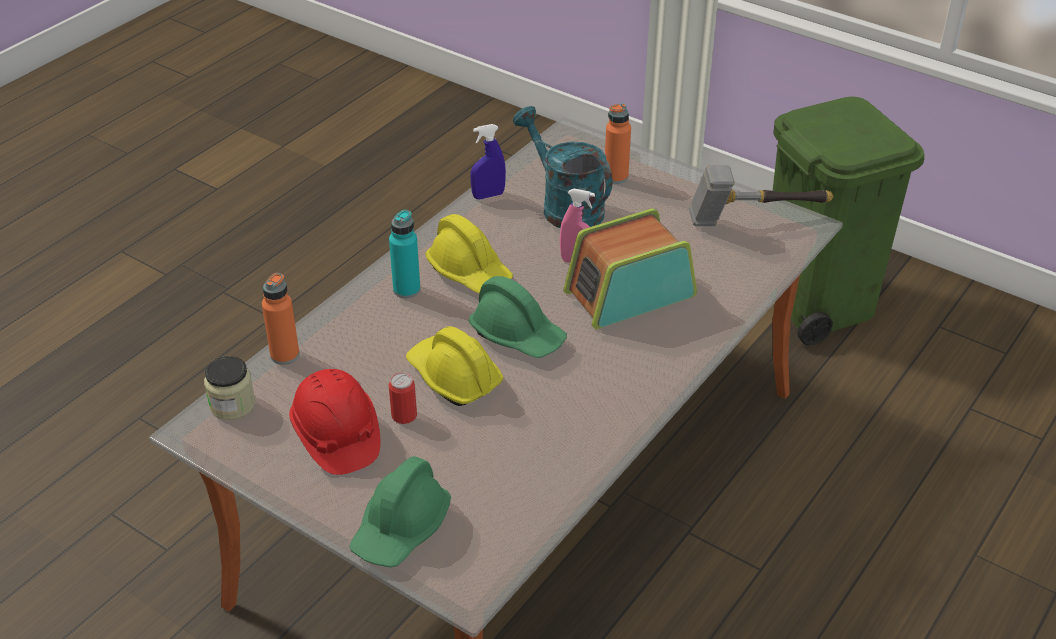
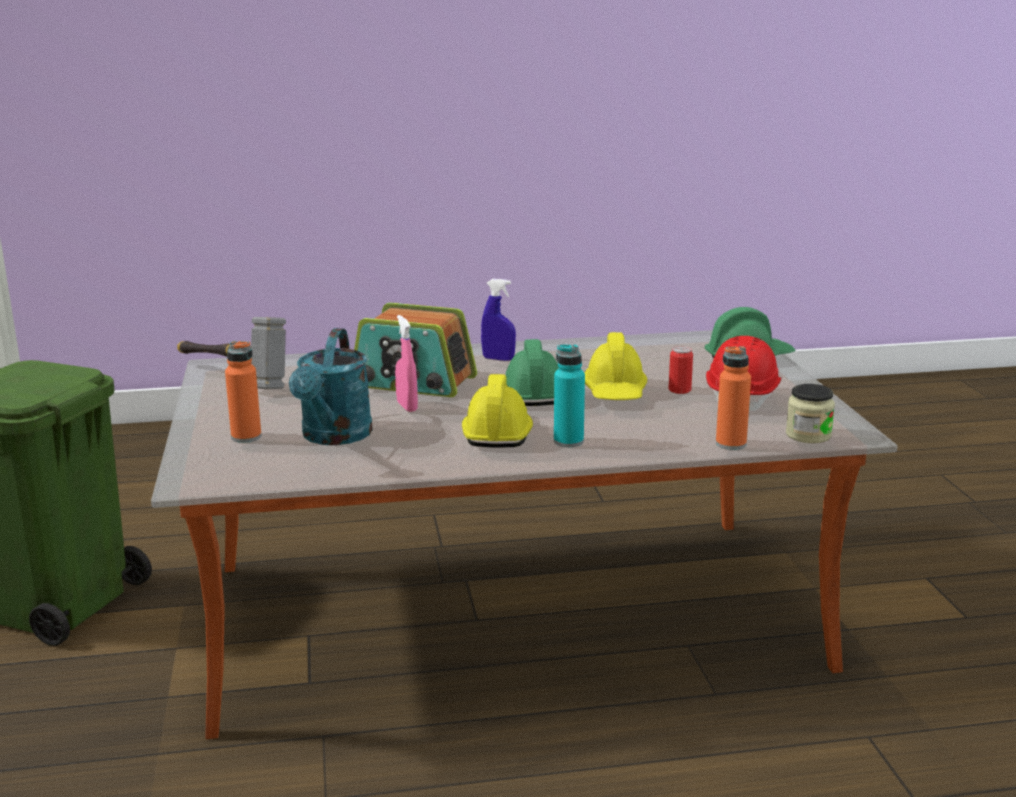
camera: 135 degrees left, 20 degrees down
(488, 195) = (374, 469): blue spray bottle -> blue spray bottle (498, 359)

